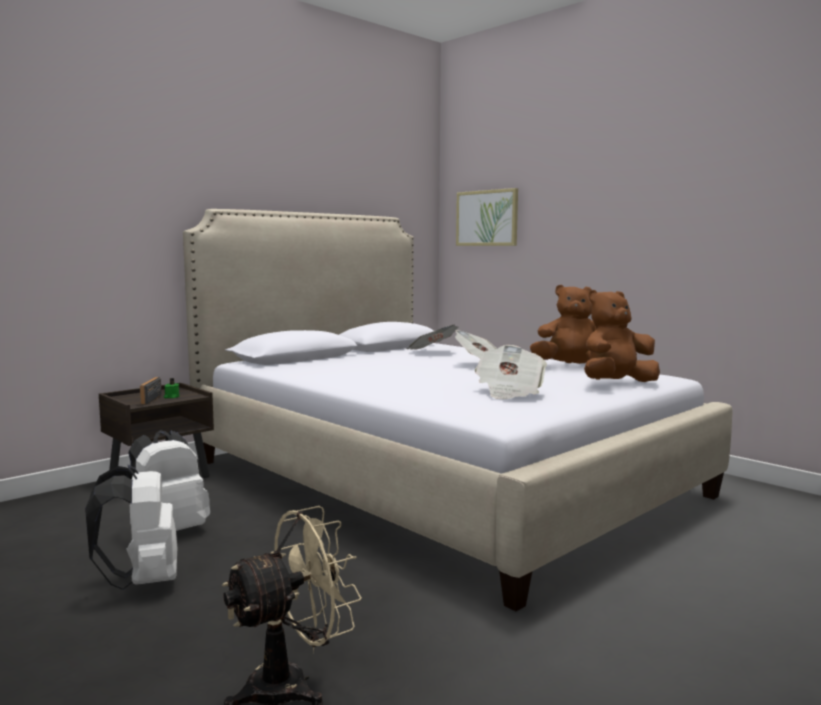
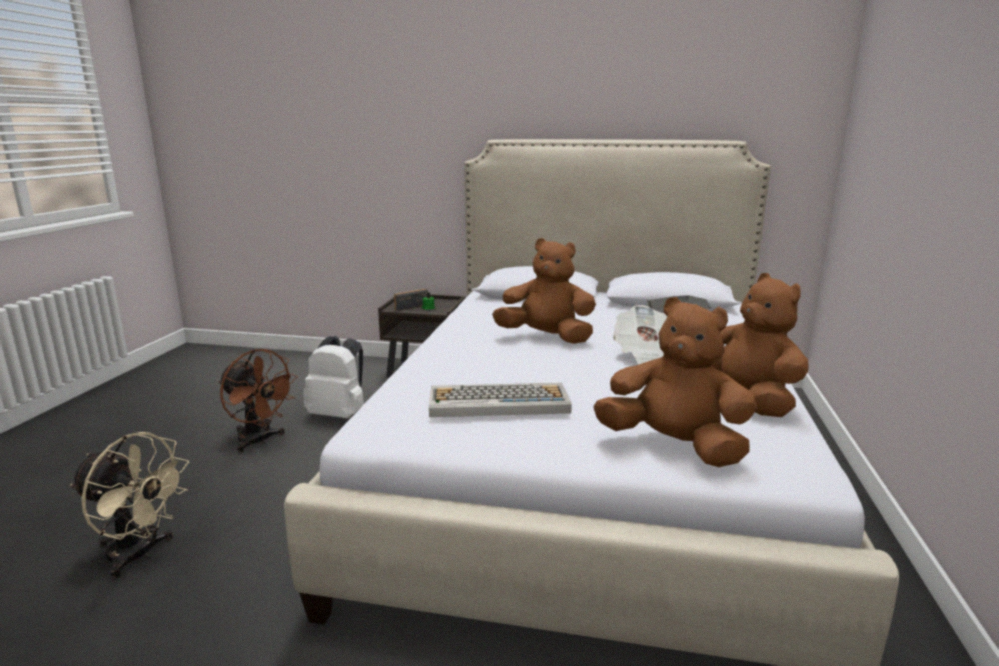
camera: 55 degrees right, 10 degrees up
(143, 581) = (259, 441): white backpack -> brown fan
(401, 370) = (546, 337): none -> brown plush toy
(487, 218) = (872, 144): picture -> none
(509, 392) = (497, 402): newspaper -> keyboard

